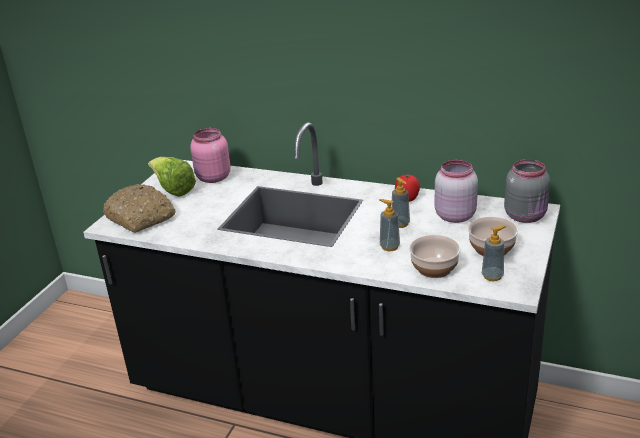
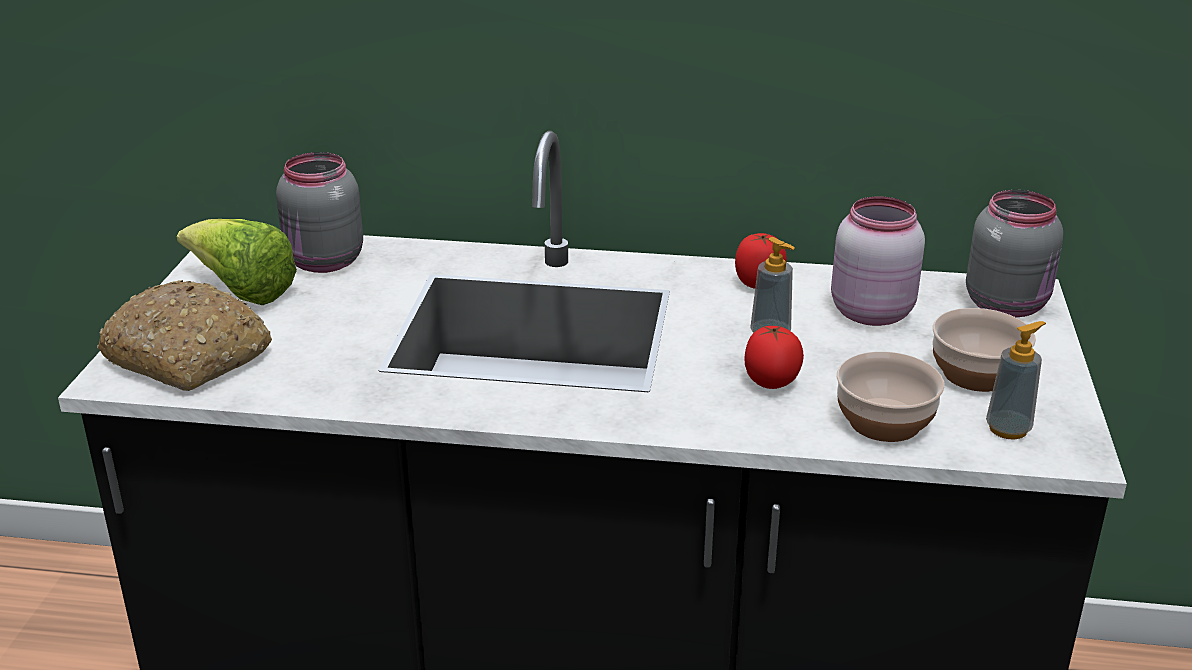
camera: 15 degrees left, 0 degrees up
(212, 178) = (323, 262): pink jar -> grey jar
(389, 247) = (771, 383): soap dispenser -> tomato

